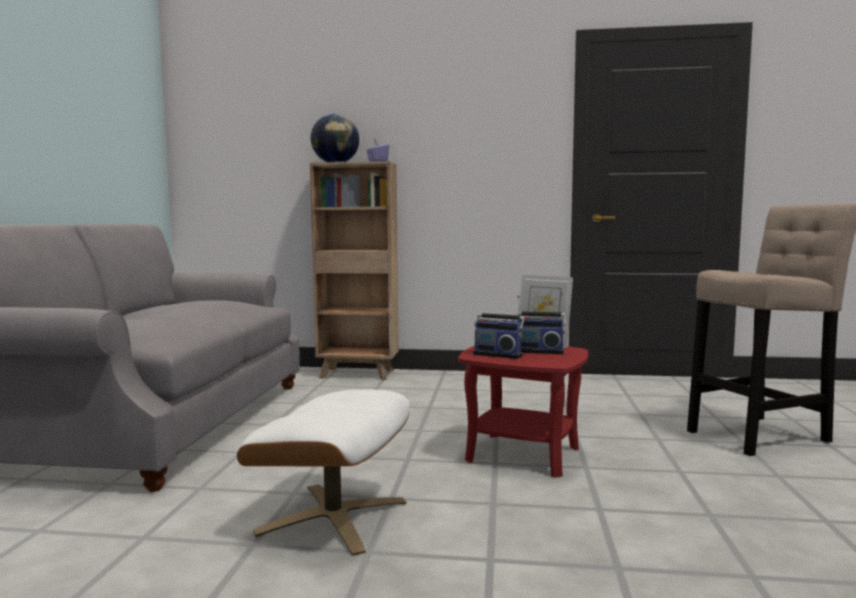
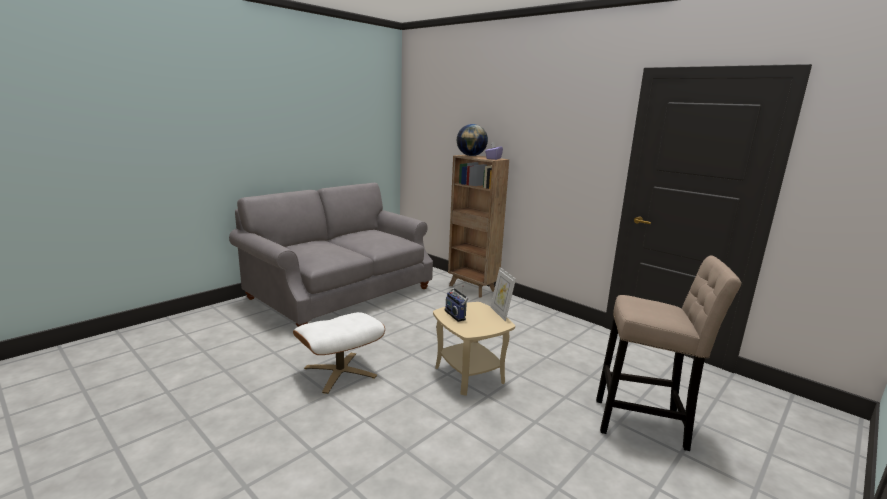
camera: 35 degrees right, 10 degrees up
(523, 454) = (469, 374): red side table -> beige side table
(540, 351) = (483, 319): radio -> none

